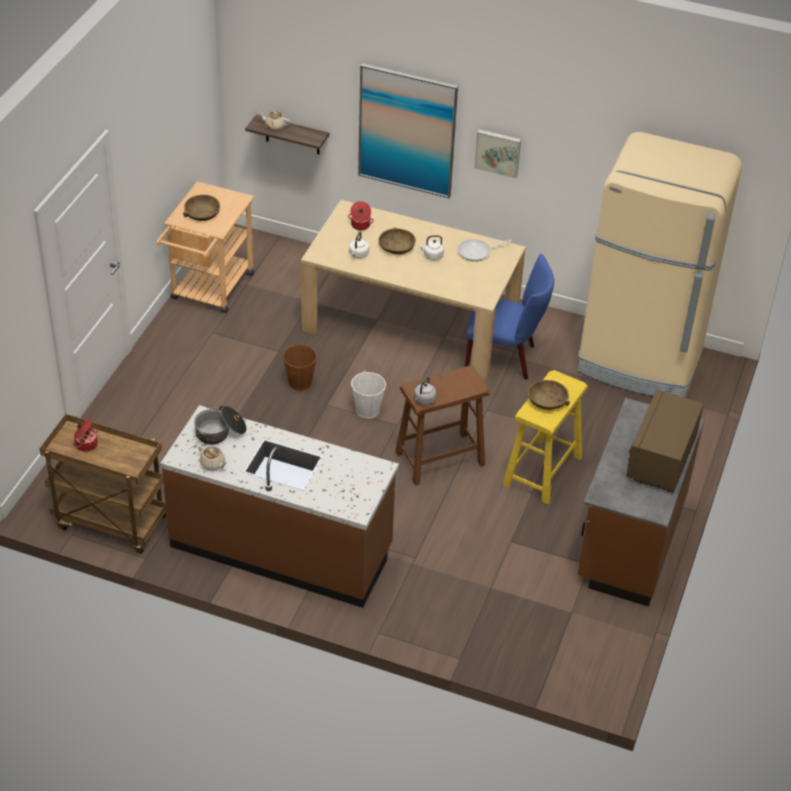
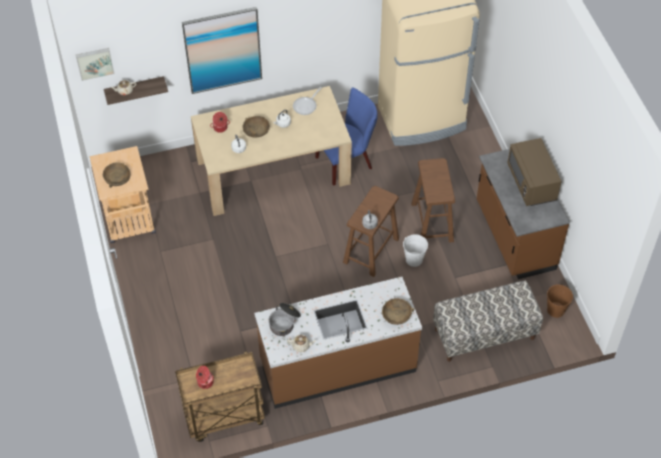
camera: 35 degrees left, 10 degrees up
(299, 382) = (246, 252): brown bucket -> brown bucket (555, 310)
(368, 410) = (302, 245): white bucket -> white bucket (414, 259)
(485, 620) = (484, 334): none -> bench
(498, 152) = (291, 35): picture -> picture (94, 63)
(542, 471) = (432, 223): yellow stool -> brown stool
(547, 400) = (435, 182): brown bowl -> brown bowl (397, 314)

